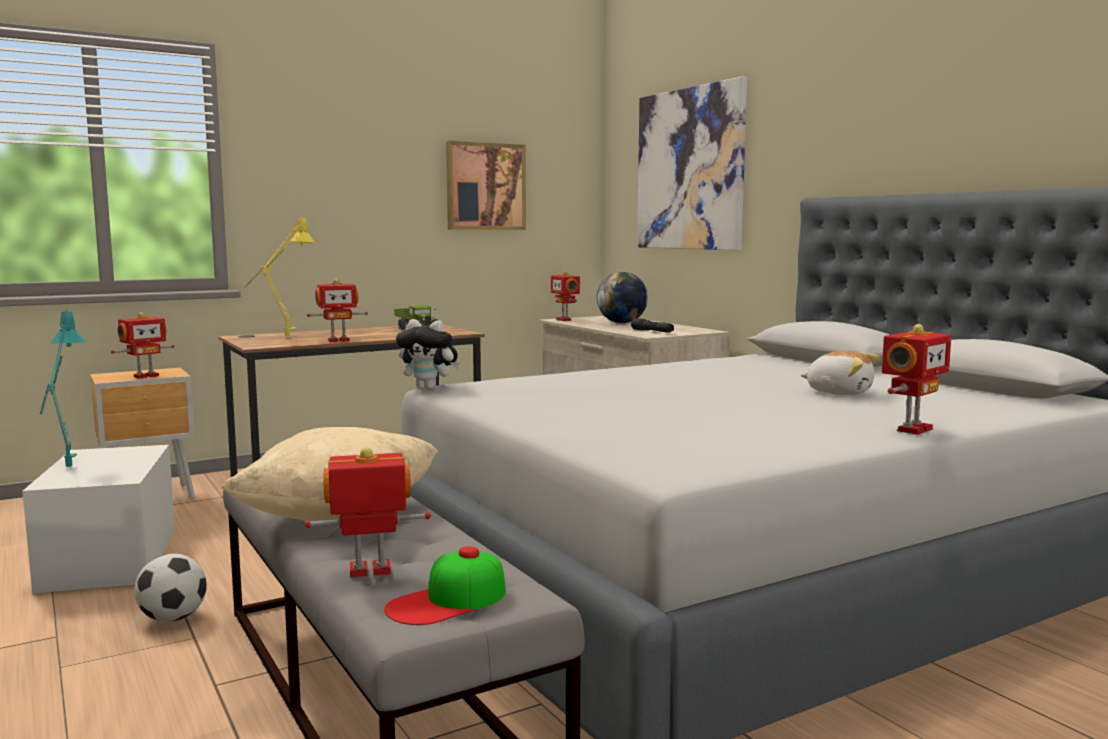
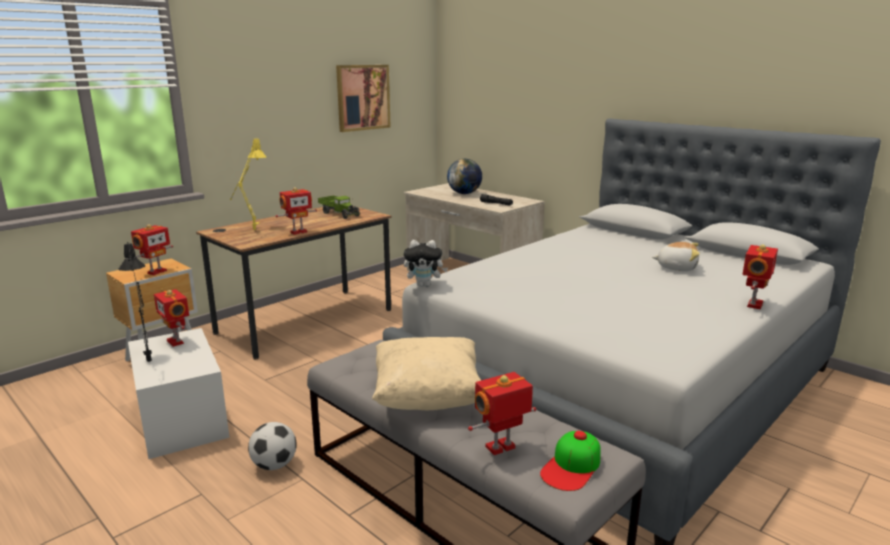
camera: 15 degrees left, 10 degrees up
(67, 471) = (150, 365): turquoise table lamp -> black table lamp
(564, 320) = (422, 191): toy robot -> toy robot (176, 341)
(690, 169) = (511, 87): picture -> none

